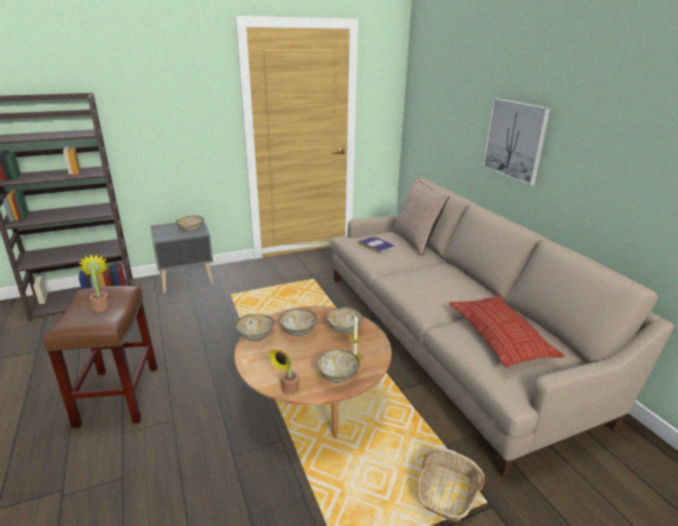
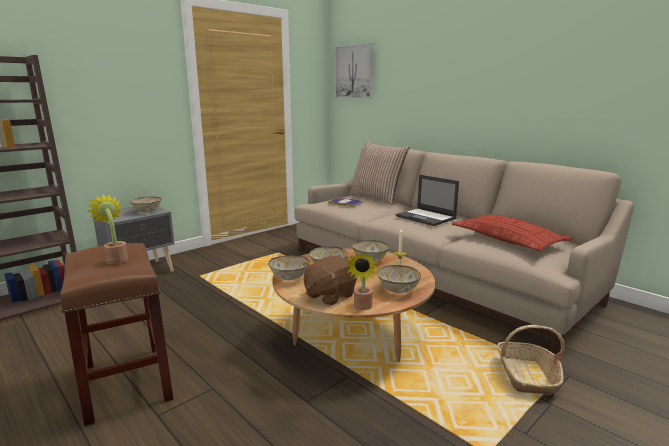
camera: 20 degrees left, 10 degrees down
(271, 368) = (329, 295): none -> brown plush toy
(439, 283) = (426, 217): none -> laptop
(515, 140) = (455, 94): picture -> picture (354, 72)

